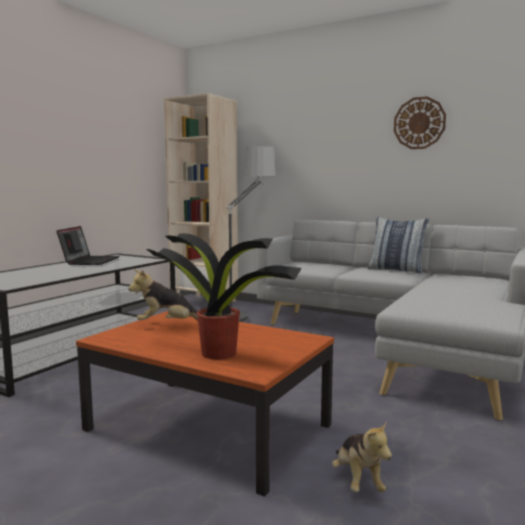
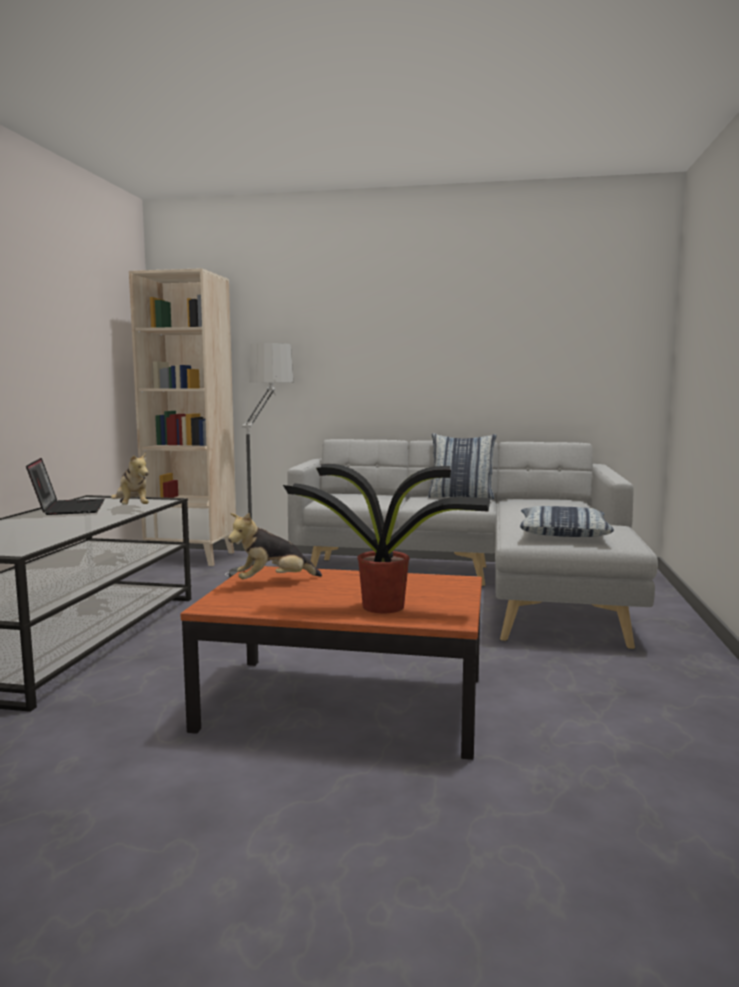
camera: 20 degrees left, 0 degrees up
(358, 481) = (550, 727): plush toy -> plush toy (132, 508)
(419, 123) = (475, 321): wall clock -> none
(447, 305) = (563, 532): none -> pillow

